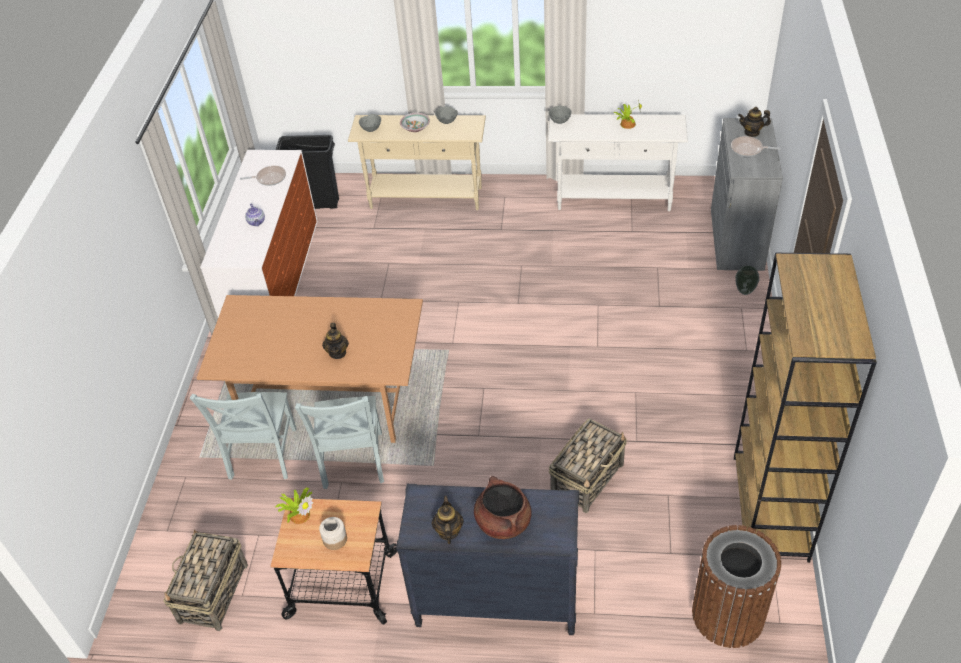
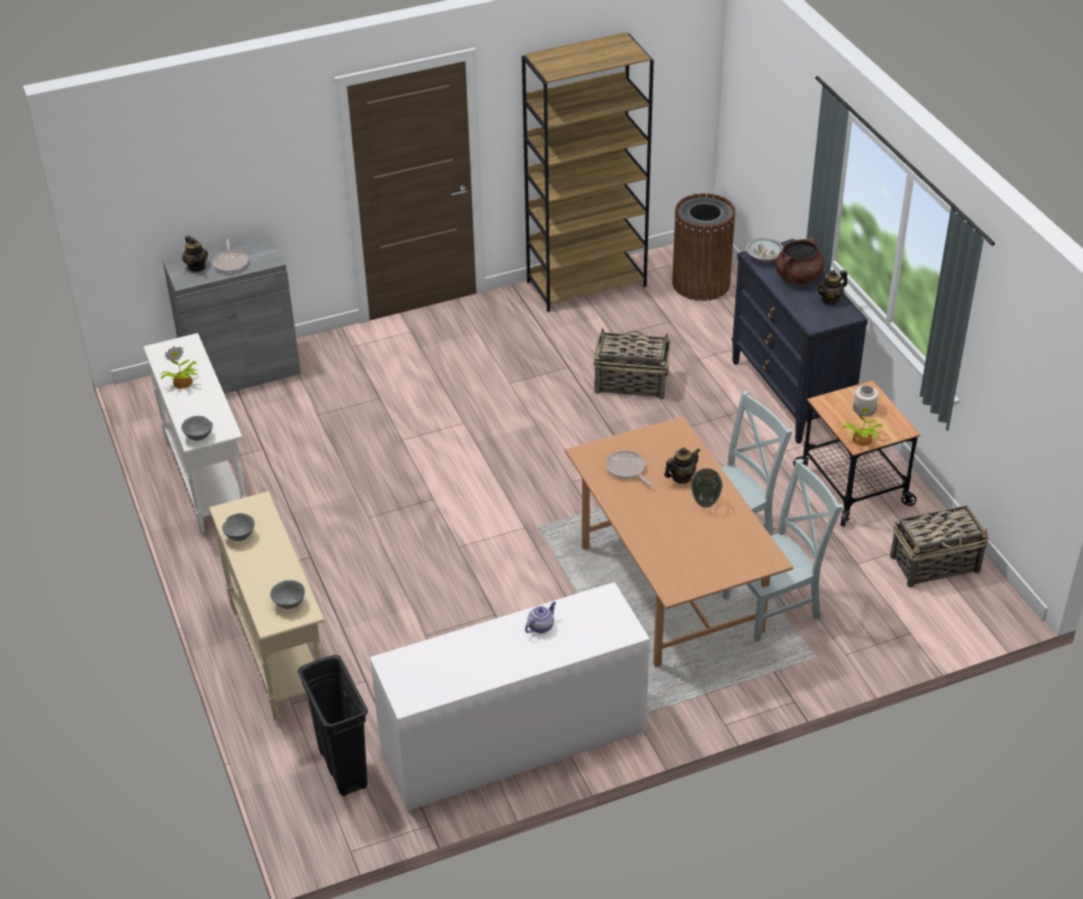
camera: 120 degrees left, 5 degrees down
(269, 178) = (448, 658): frying pan -> frying pan (627, 469)
(415, 128) = (268, 560): bowl -> bowl (764, 256)
(744, 291) = (325, 349): vase -> vase (705, 503)

